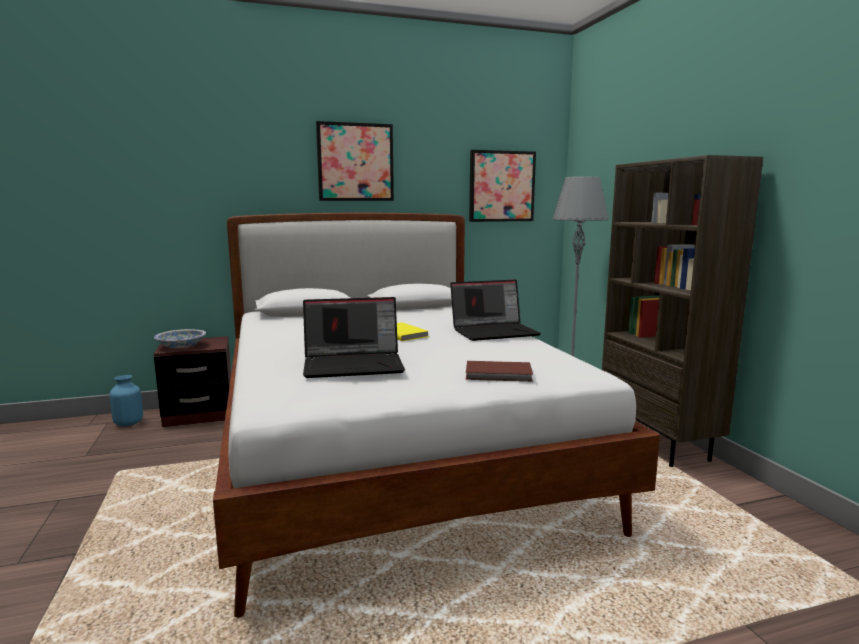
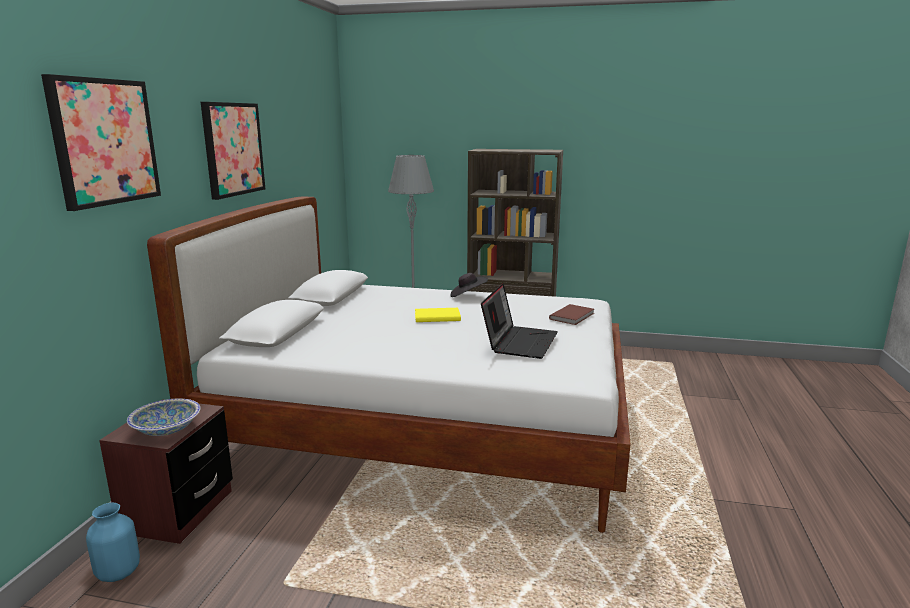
camera: 60 degrees left, 5 degrees up
(495, 332) = (468, 295): laptop -> black hat
(501, 186) = (317, 162): picture -> picture (104, 142)

